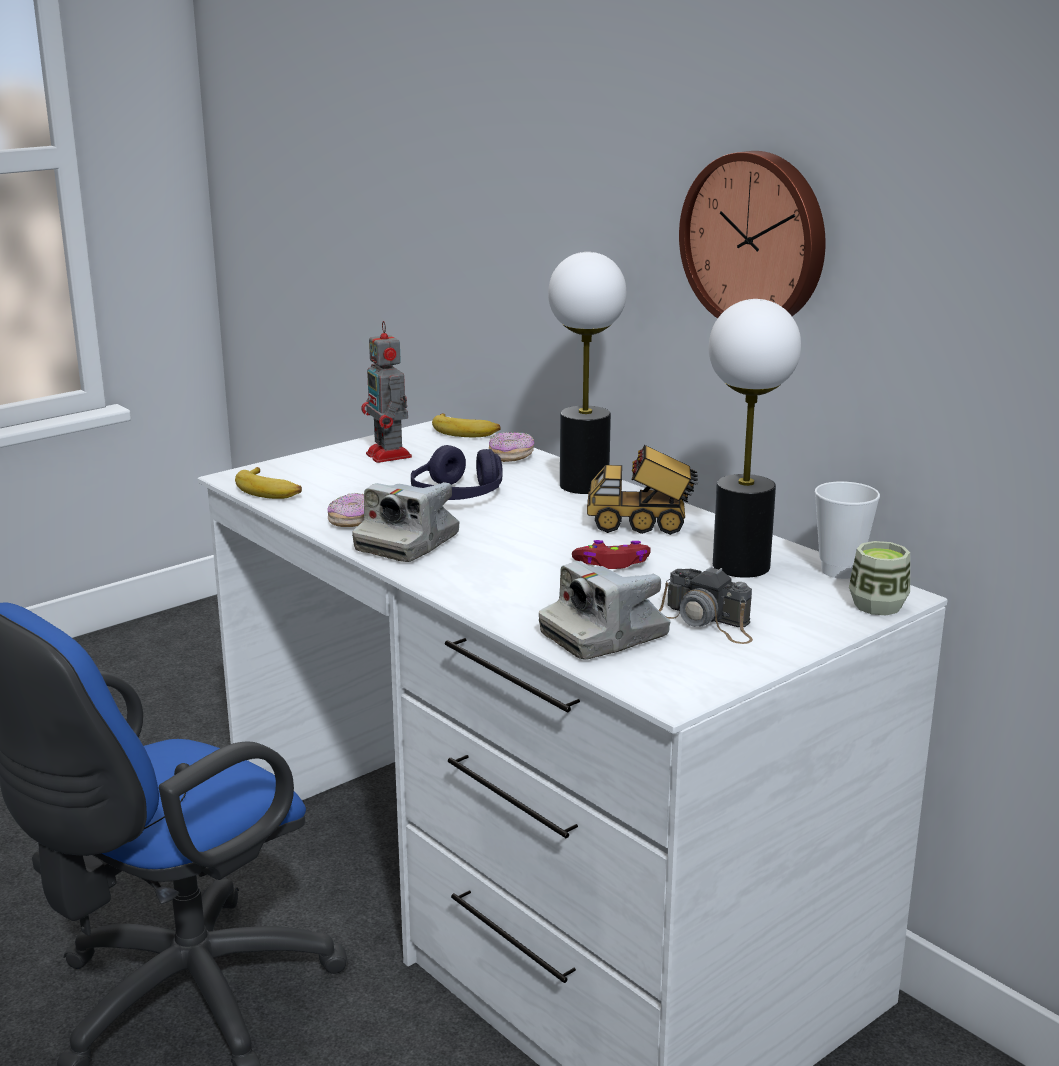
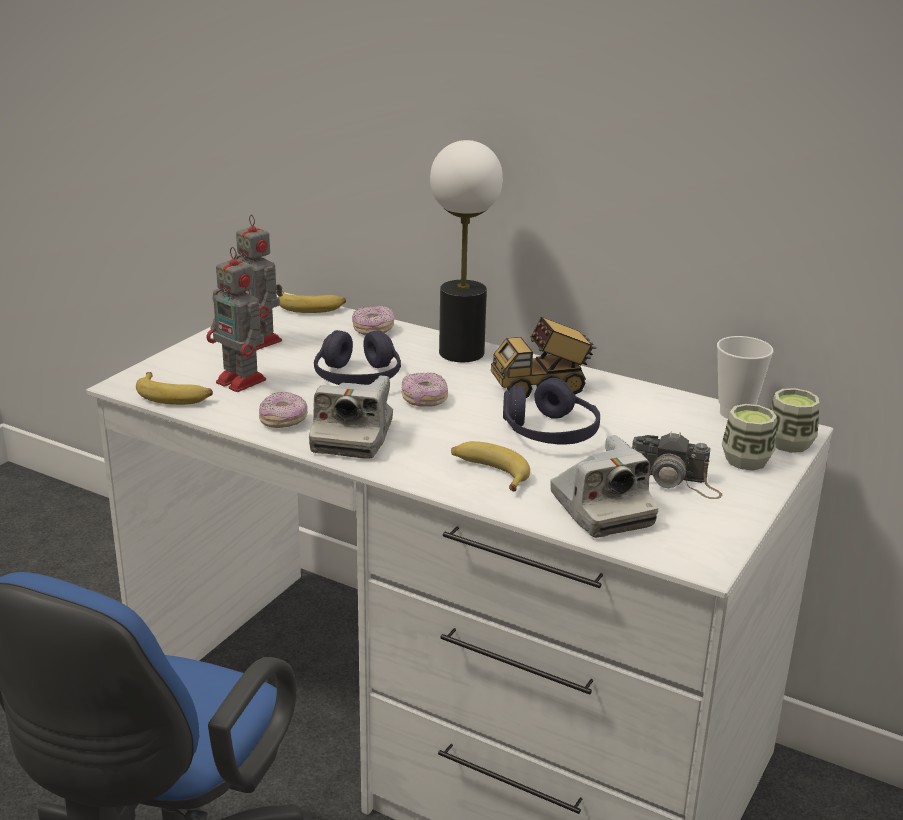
camera: 20 degrees left, 5 degrees up
(343, 486) = (242, 382): none -> toy robot
(508, 521) = (424, 400): none -> donut
(517, 589) = (489, 472): none -> banana
(604, 636) = (601, 509): camera -> camera turned 60 degrees counterclockwise
(613, 564) = (549, 433): red game controller -> purple headphones
(740, 566) = (655, 419): table lamp -> none
(756, 239) = (634, 125): wall clock -> none
(810, 614) = (746, 460): none -> cup

